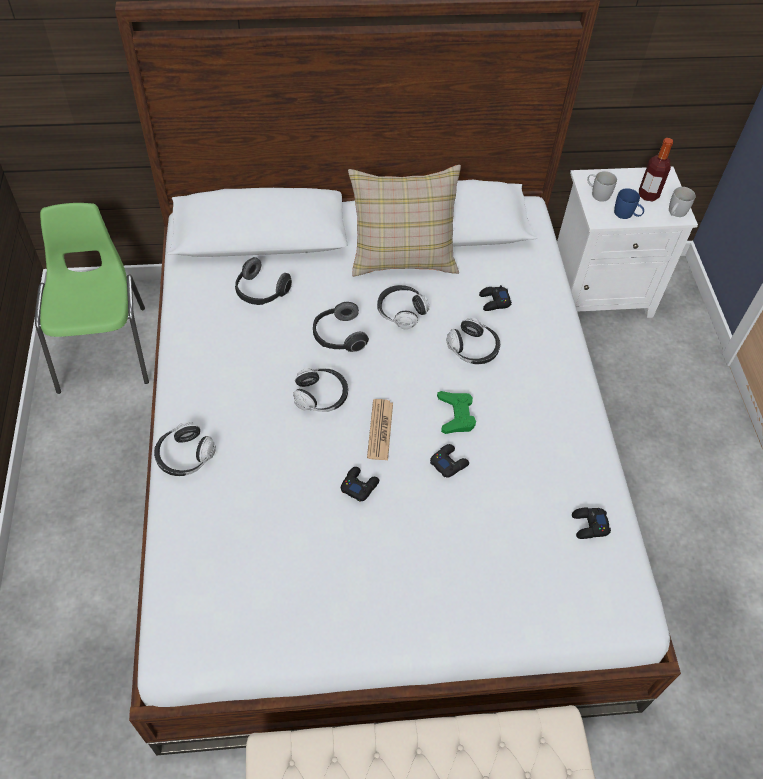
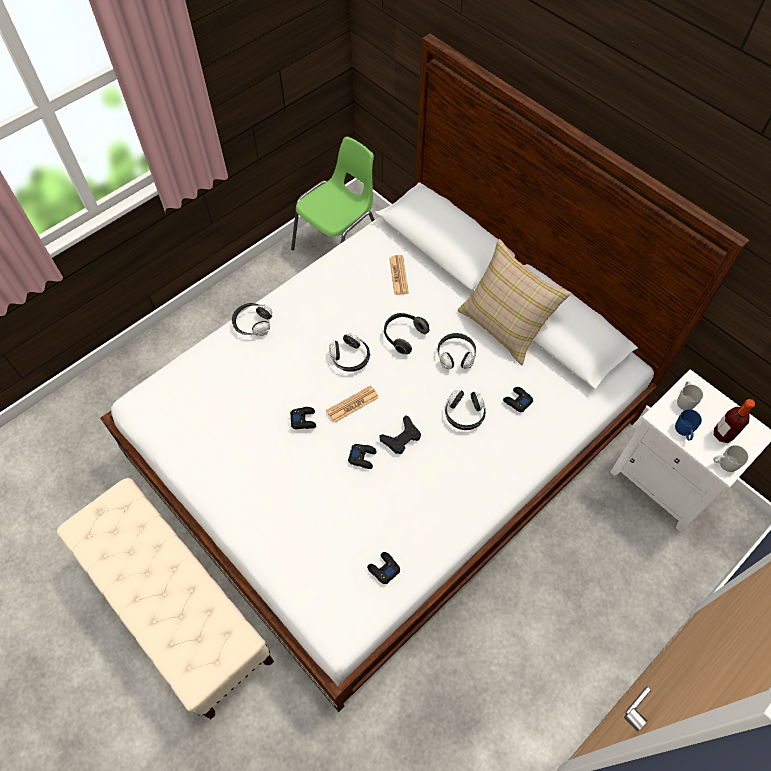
camera: 55 degrees right, 5 degrees up
(260, 292) = (398, 275): headphones -> newspaper
(456, 415) = (401, 438): green game controller -> black game controller

